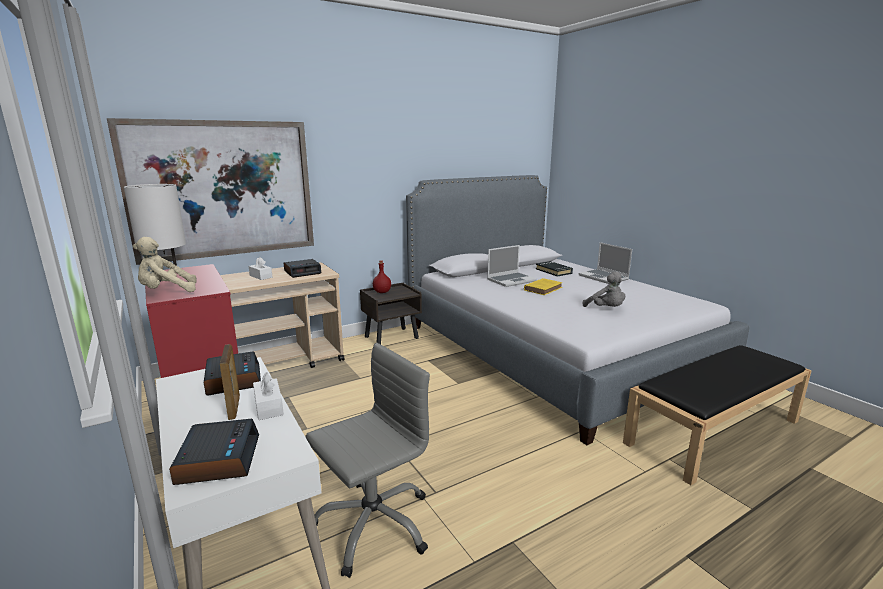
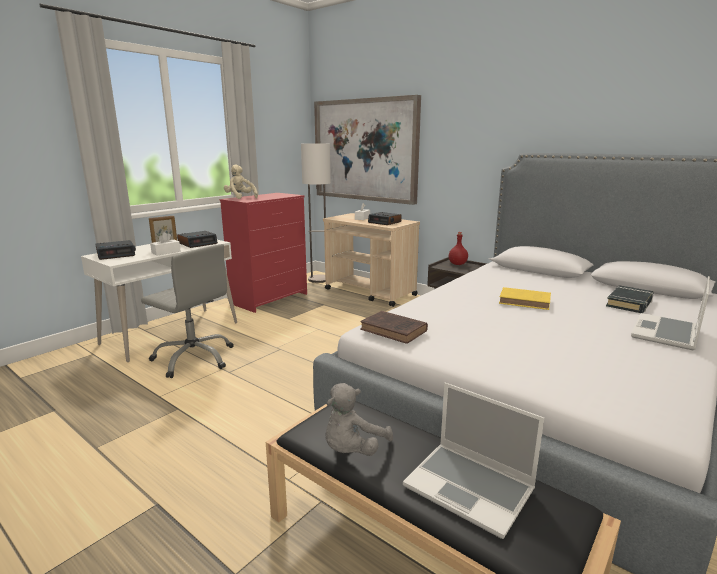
camera: 70 degrees right, 0 degrees up
(511, 280) = (536, 287): laptop -> laptop (470, 488)
(595, 330) = (395, 331): none -> brown book
(606, 309) = (492, 337): grey plush toy -> grey plush toy (353, 450)

